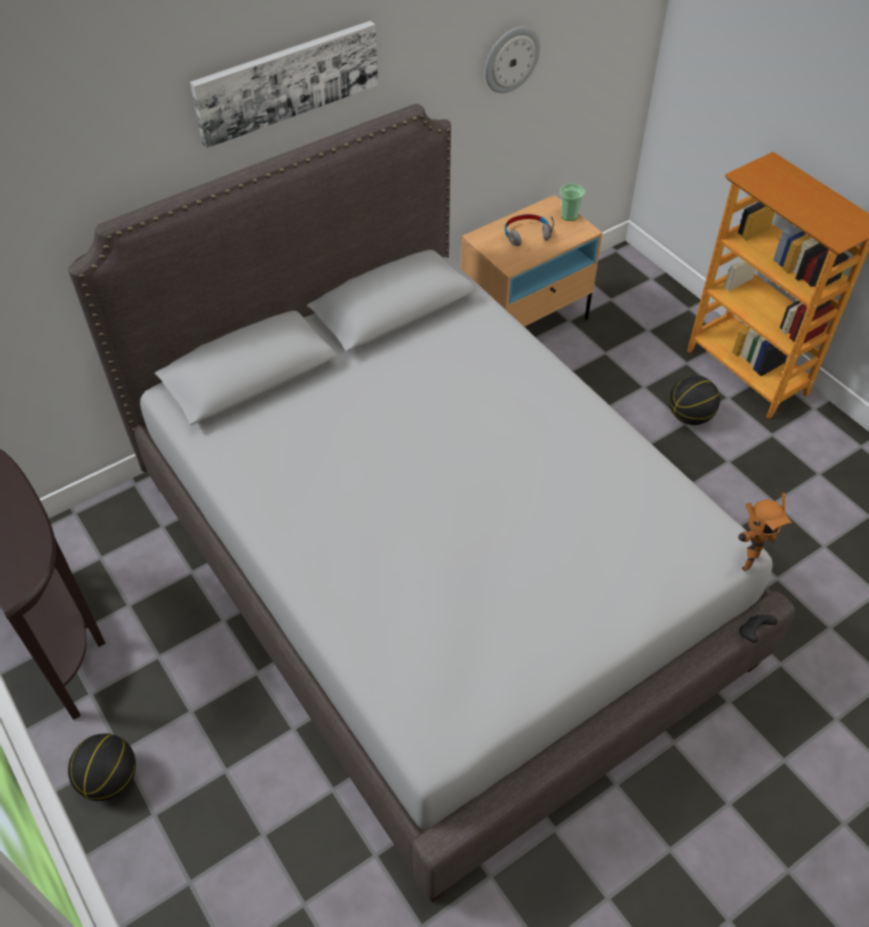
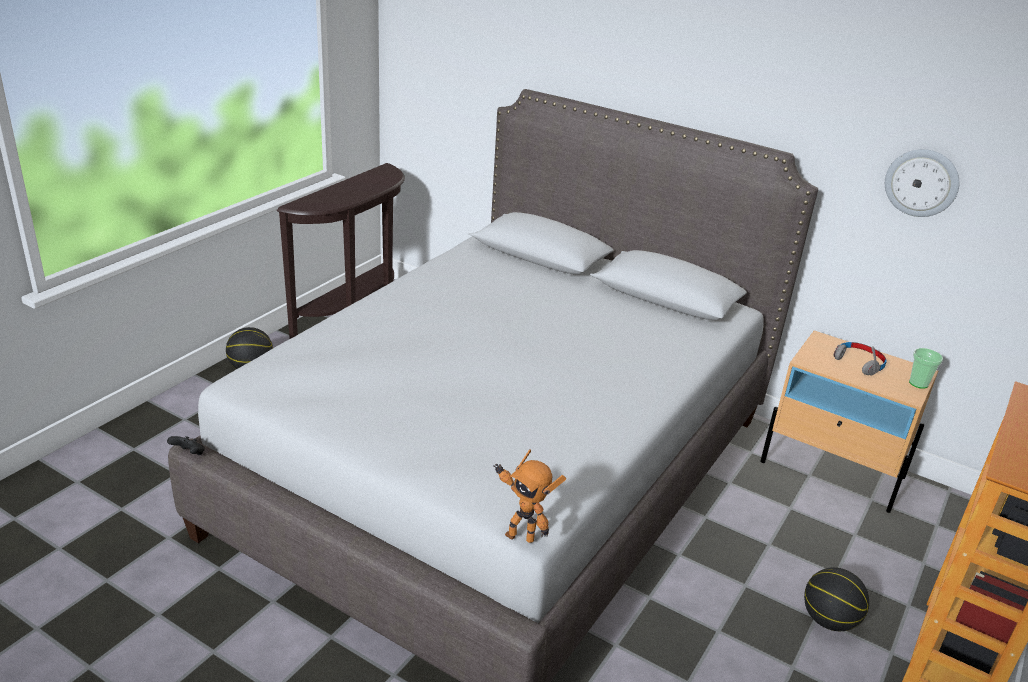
camera: 65 degrees right, 20 degrees down
(287, 81) = (696, 72): picture -> none
(753, 633) = (476, 613): black game controller -> black game controller (189, 454)

